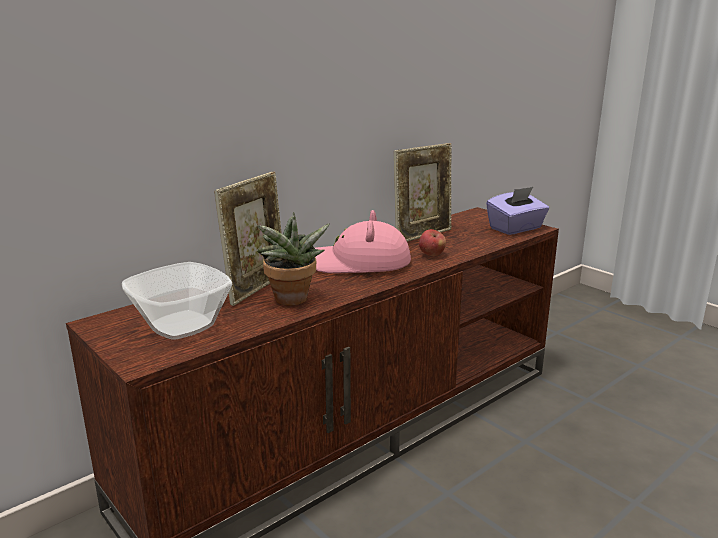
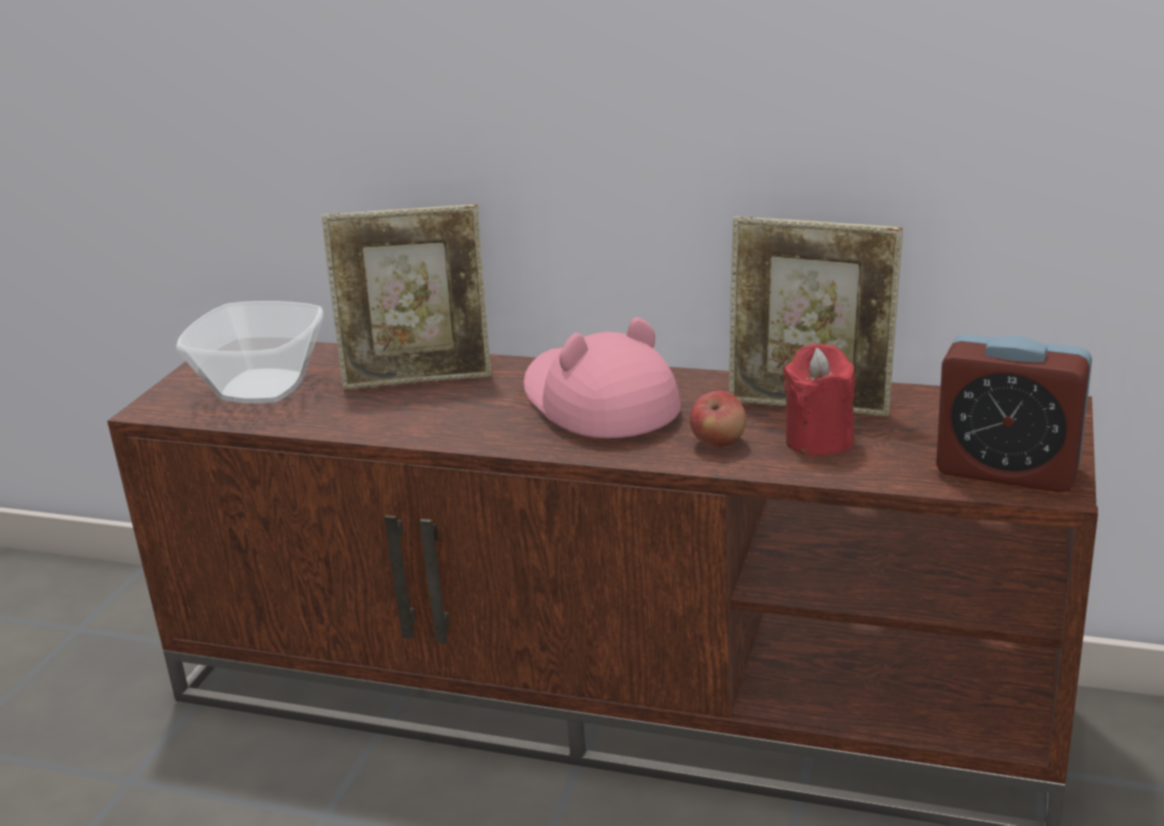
camera: 60 degrees right, 5 degrees up
(291, 301) = (397, 415): potted plant -> none
(454, 242) = (819, 440): none -> red candle
(516, 228) = (1007, 470): purple tissue box -> alarm clock

